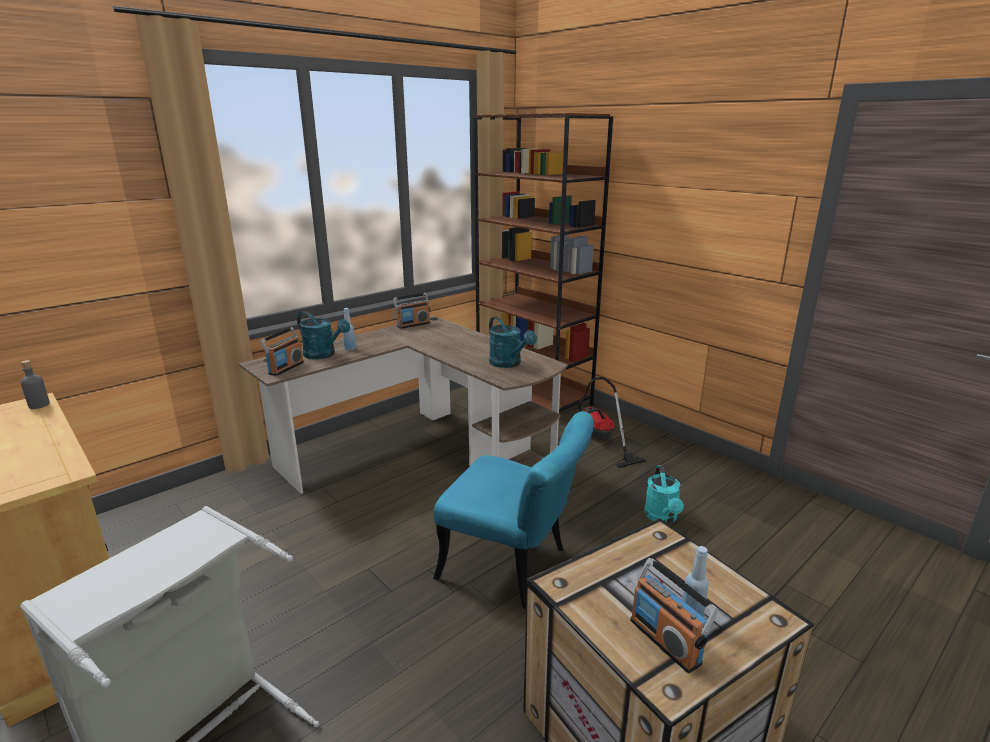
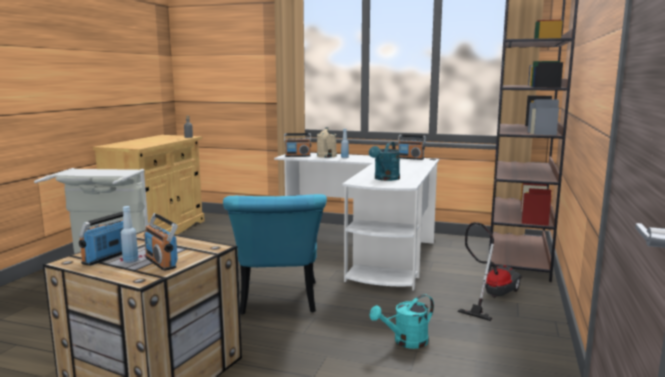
camera: 60 degrees right, 10 degrees down
(324, 355) = (326, 156): turquoise watering can -> beige watering can
(423, 453) = (369, 250): brown desk -> white desk
(708, 589) = (161, 262): none -> radio

